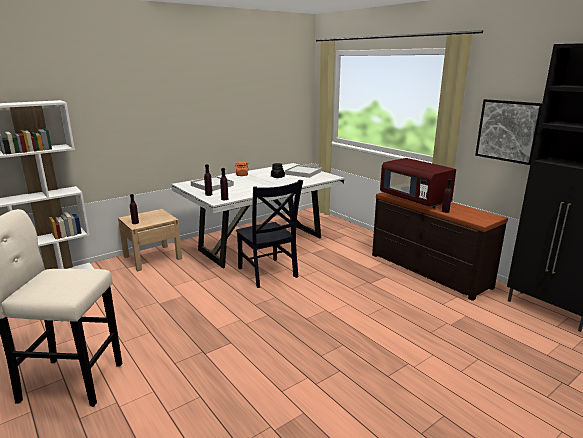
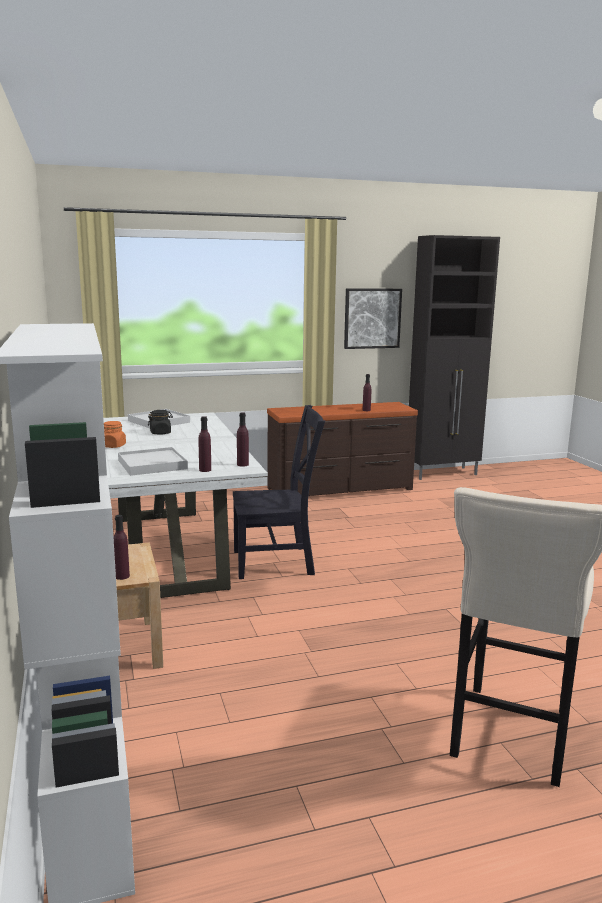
camera: 70 degrees left, 5 degrees down
(415, 199) = (318, 411): red microwave -> none

